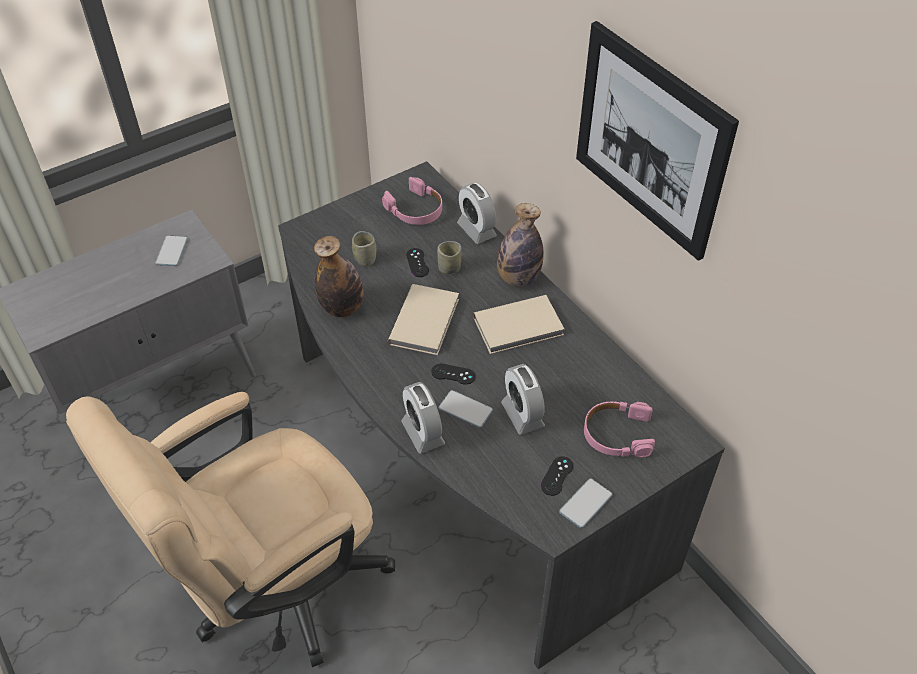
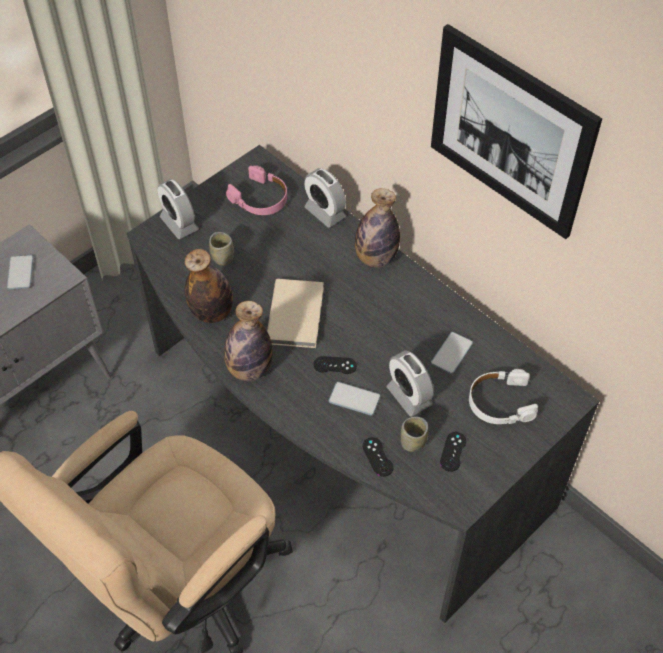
camera: 10 degrees left, 5 degrees up
(366, 366) = (249, 369): none -> bottle
(417, 263) = (275, 255): black game controller -> black game controller (377, 457)
(423, 433) = (319, 428): alarm clock -> alarm clock (179, 223)
(449, 268) = (307, 256): cup -> cup (413, 442)
(520, 327) = (388, 308): beige book -> none
(585, 503) = (484, 474): phone -> phone (451, 353)
(617, 434) = (500, 402): pink headphones -> white headphones

